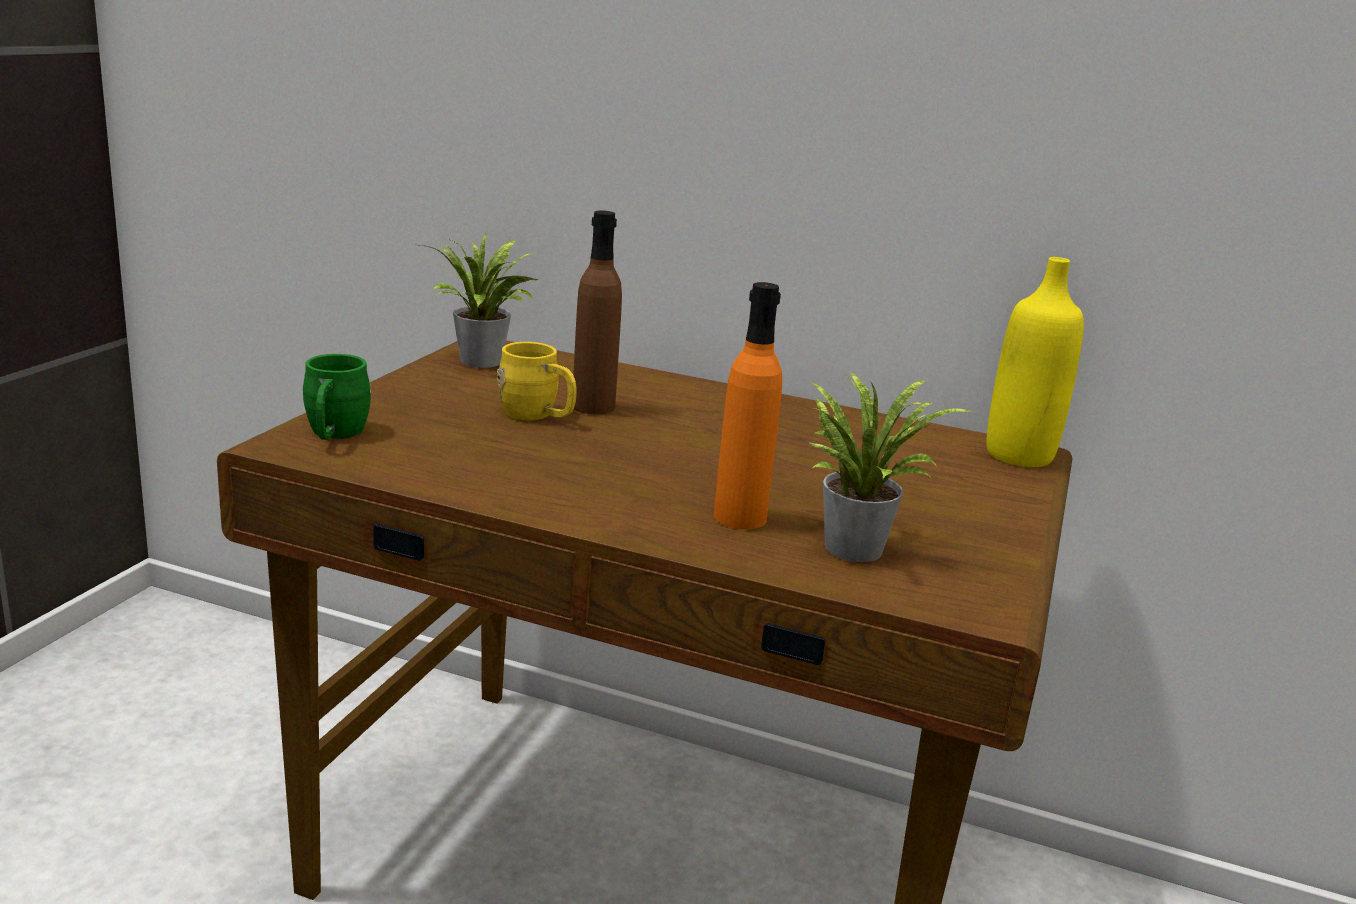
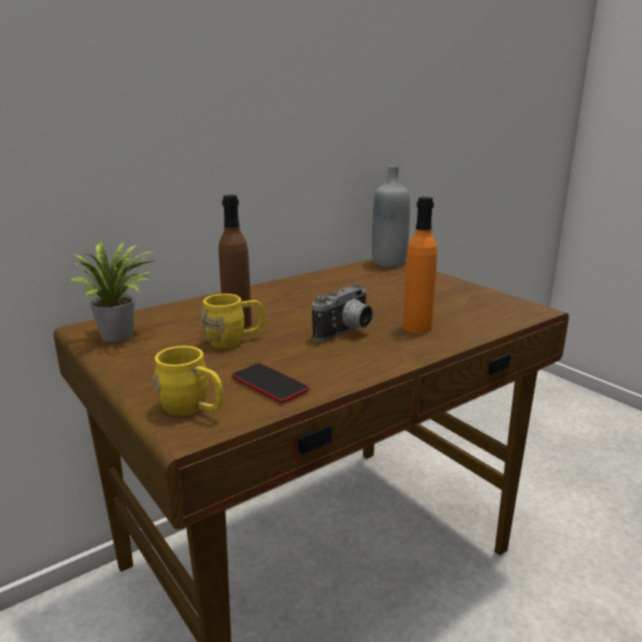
camera: 55 degrees left, 0 degrees up
(334, 435) = (193, 409): green mug -> yellow mug
(433, 458) = (269, 384): none -> phone
(651, 473) = (347, 332): none -> camera
(853, 545) = (461, 314): potted plant -> none
(1019, 455) = (389, 263): yellow bottle -> grey bottle

